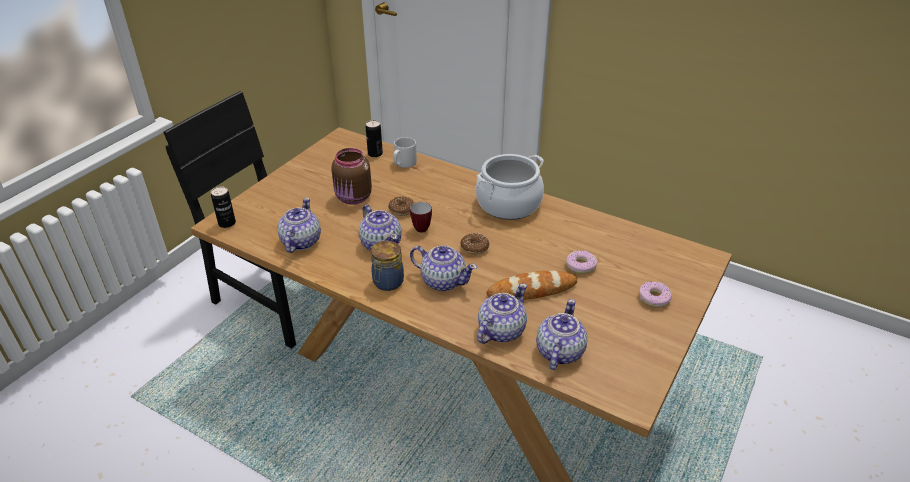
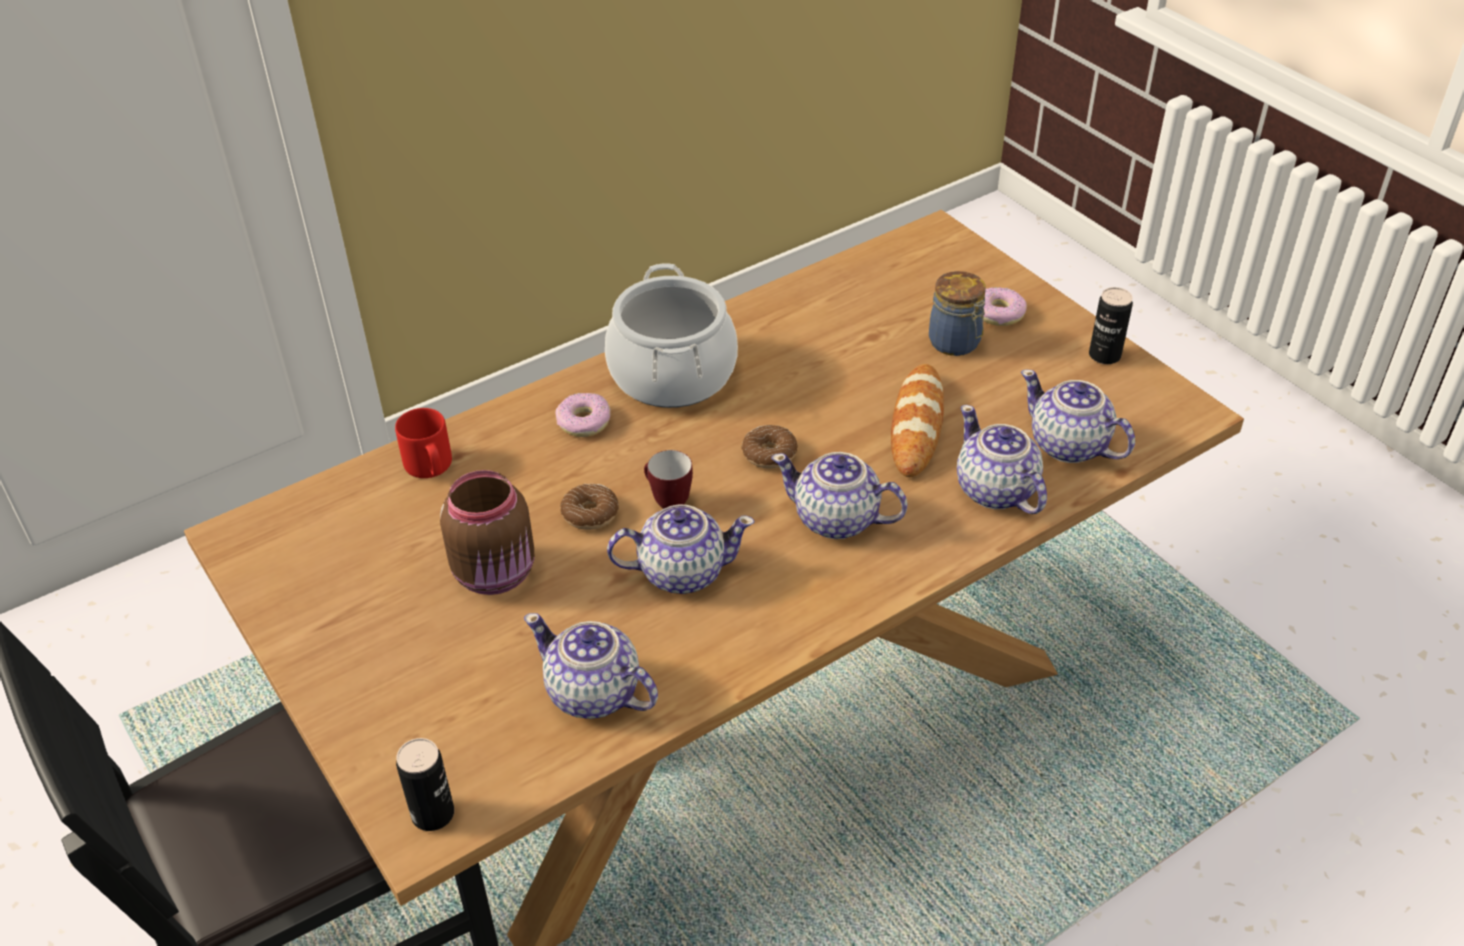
camera: 65 degrees left, 5 degrees up
(375, 154) = (355, 499): can -> can (1104, 355)
(387, 283) = (802, 593): jar -> jar (956, 343)
(404, 163) = (430, 467): grey mug -> red mug
(443, 281) = (837, 520): teapot -> teapot turned 120 degrees counterclockwise
(580, 266) = (887, 354): donut -> donut (584, 422)

